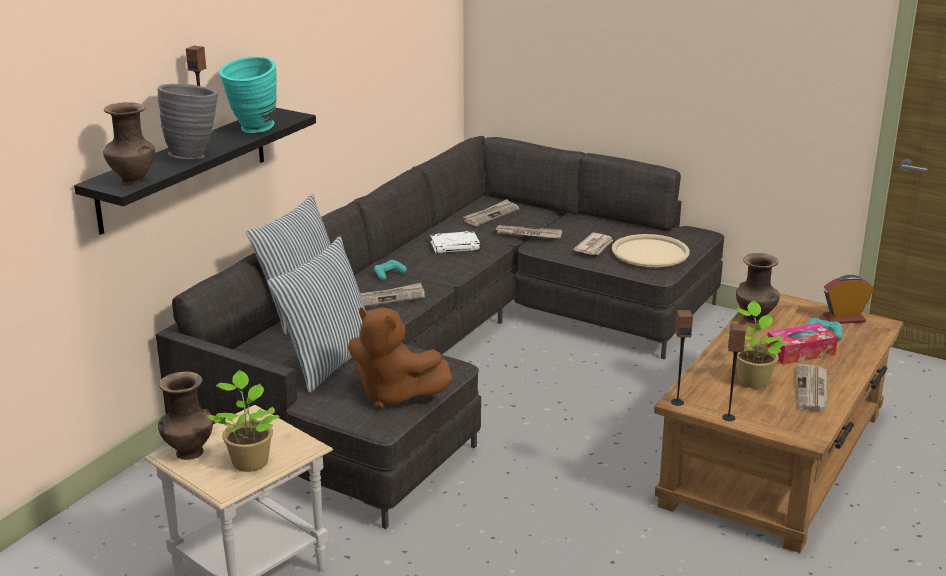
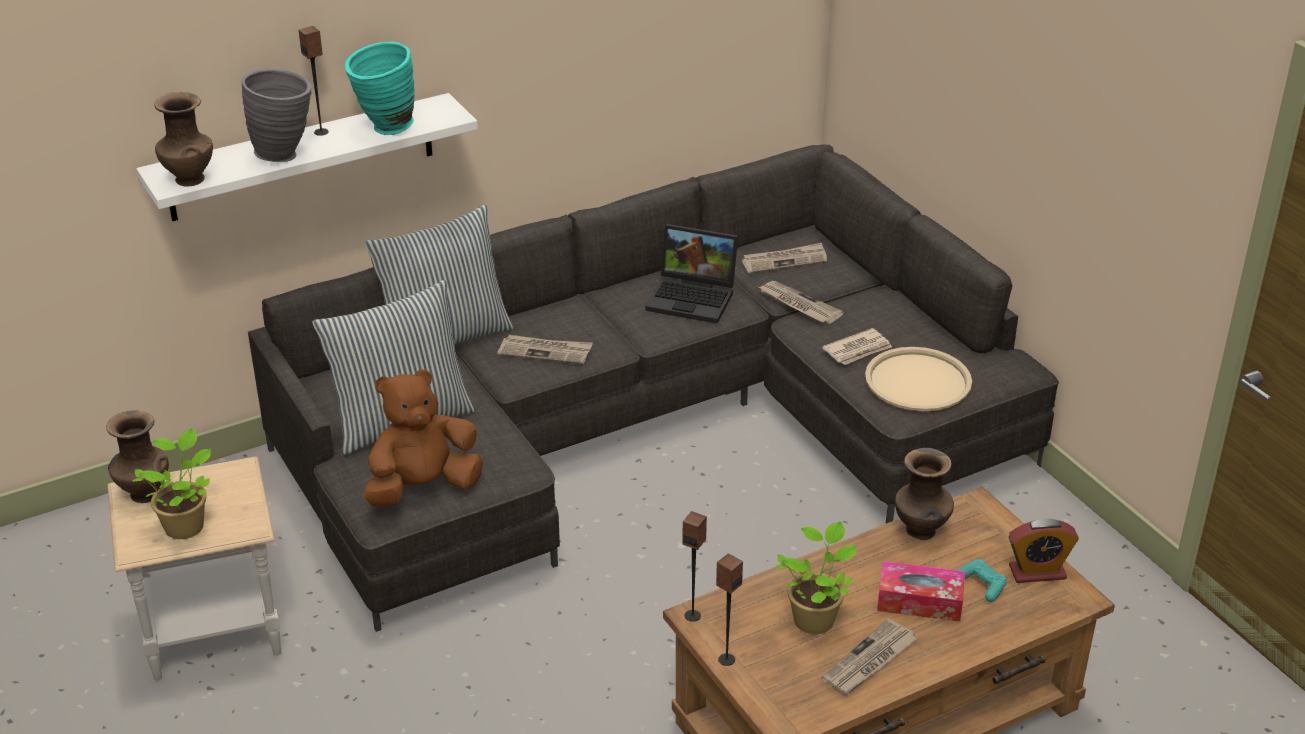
camera: 30 degrees right, 10 degrees up
(184, 168) = (302, 157): black shelf -> white shelf
(389, 274) = (579, 317): turquoise game controller -> none
(394, 395) = (423, 488): brown plush toy -> brown plush toy turned 90 degrees clockwise
(455, 246) = (694, 297): white book -> laptop
(844, 319) = (1037, 572): alarm clock -> alarm clock turned 150 degrees clockwise

